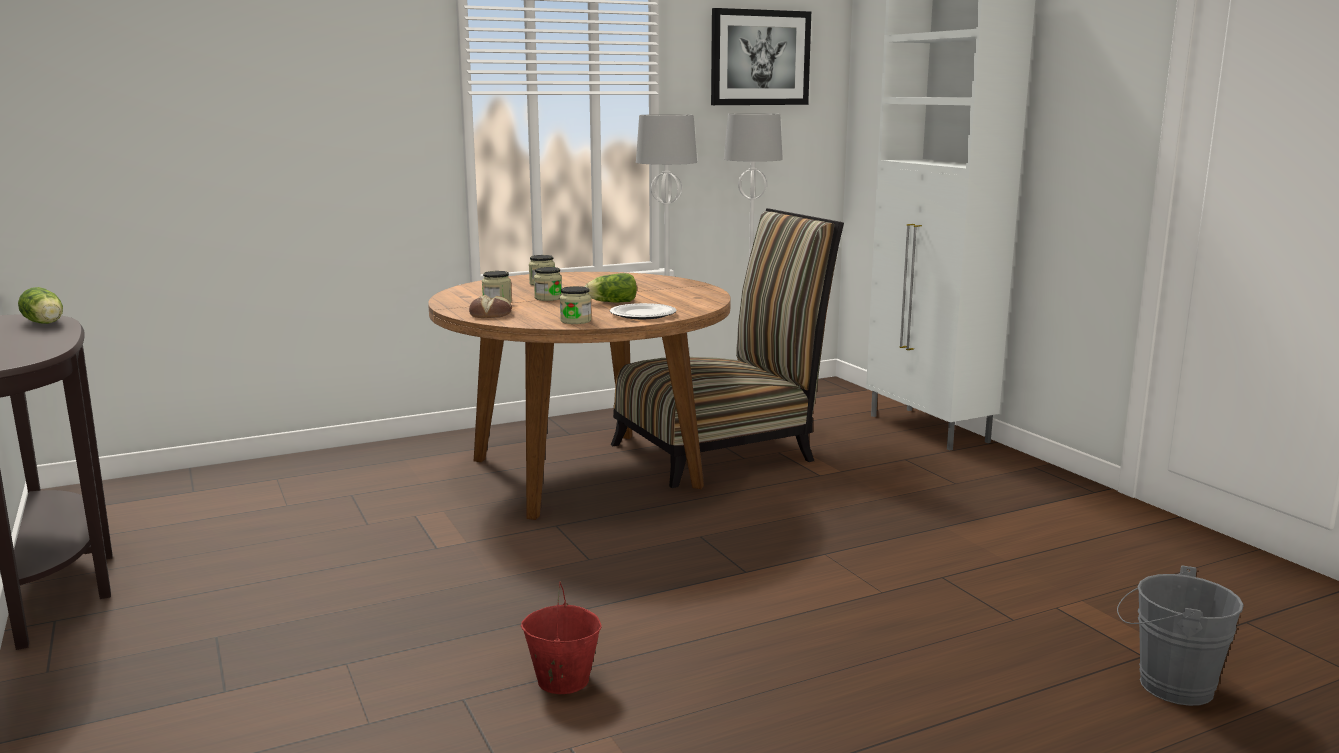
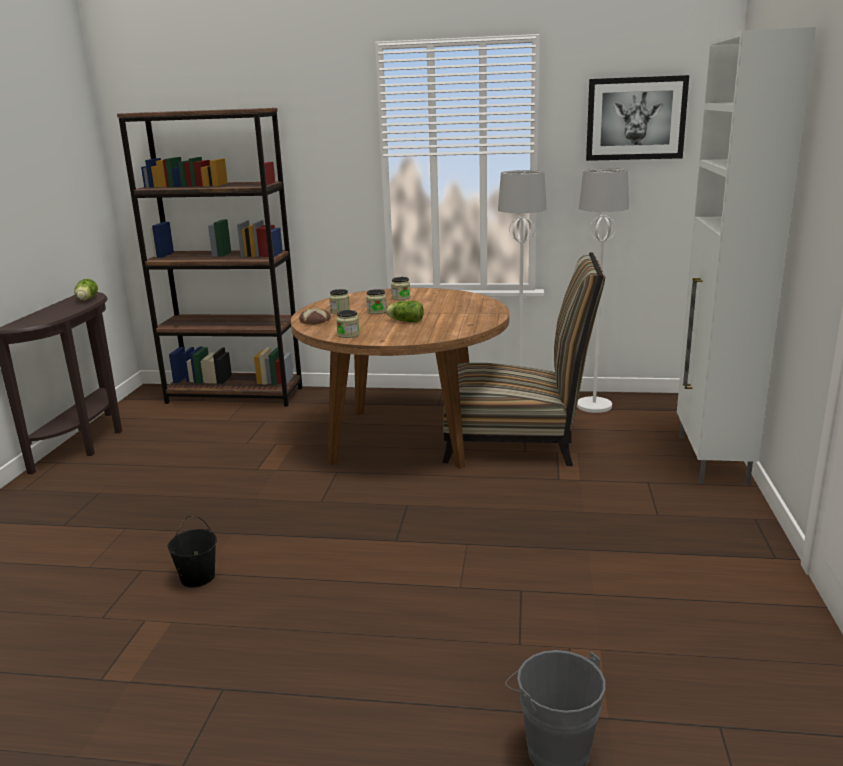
camera: 35 degrees right, 5 degrees up
(246, 474) = (235, 395): none -> brown bookcase
(562, 680) = (197, 577): red bucket -> black bucket
(642, 314) = (399, 335): plate -> none

